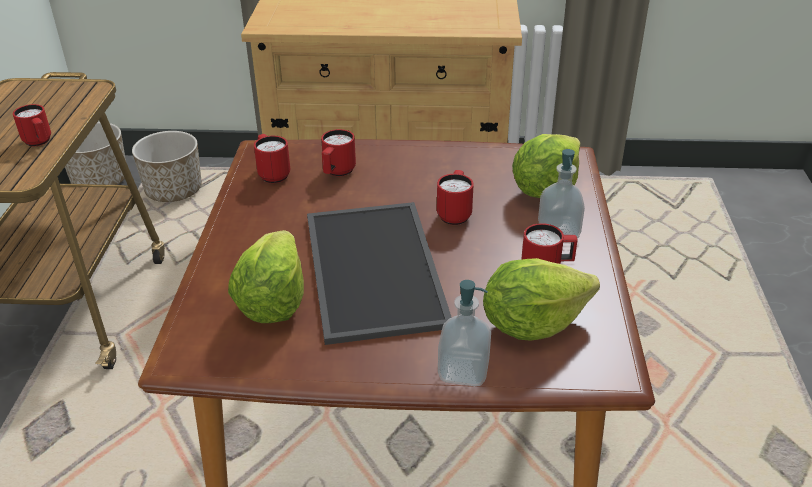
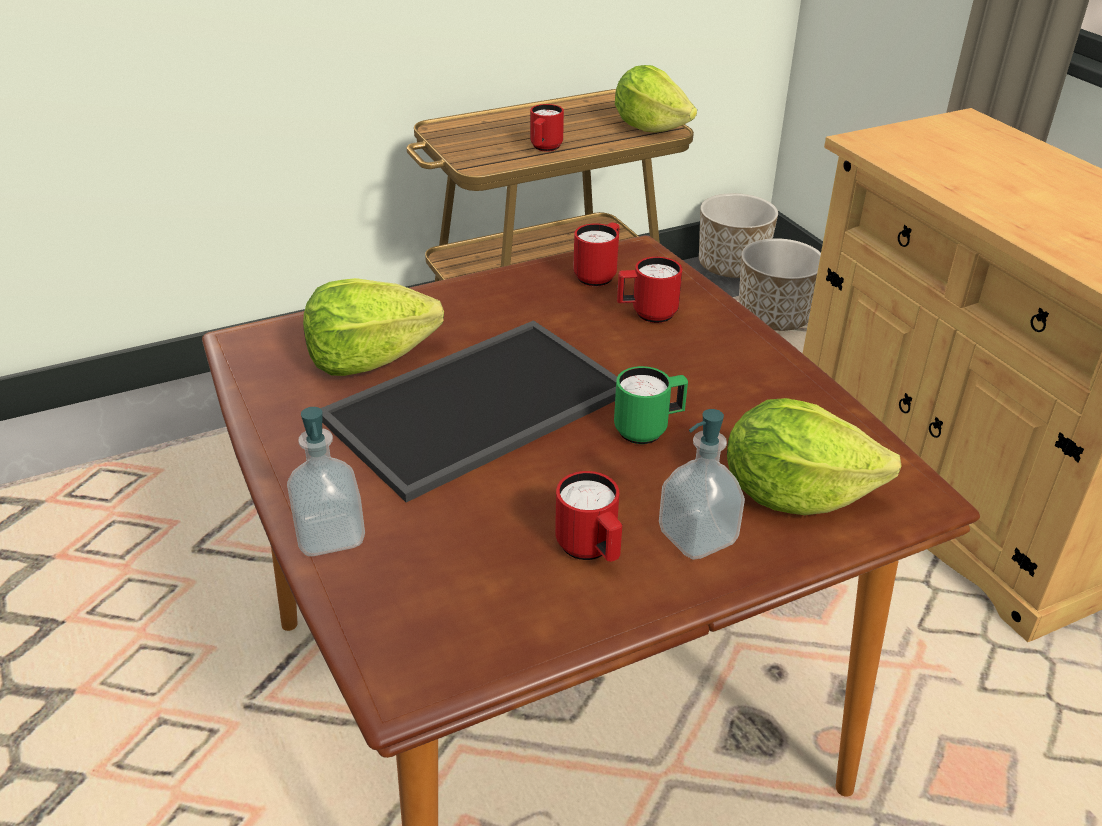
camera: 60 degrees right, 0 degrees up
(455, 214) = (648, 430): red mug -> green mug
(532, 324) = (461, 569): lettuce -> lettuce (650, 127)

